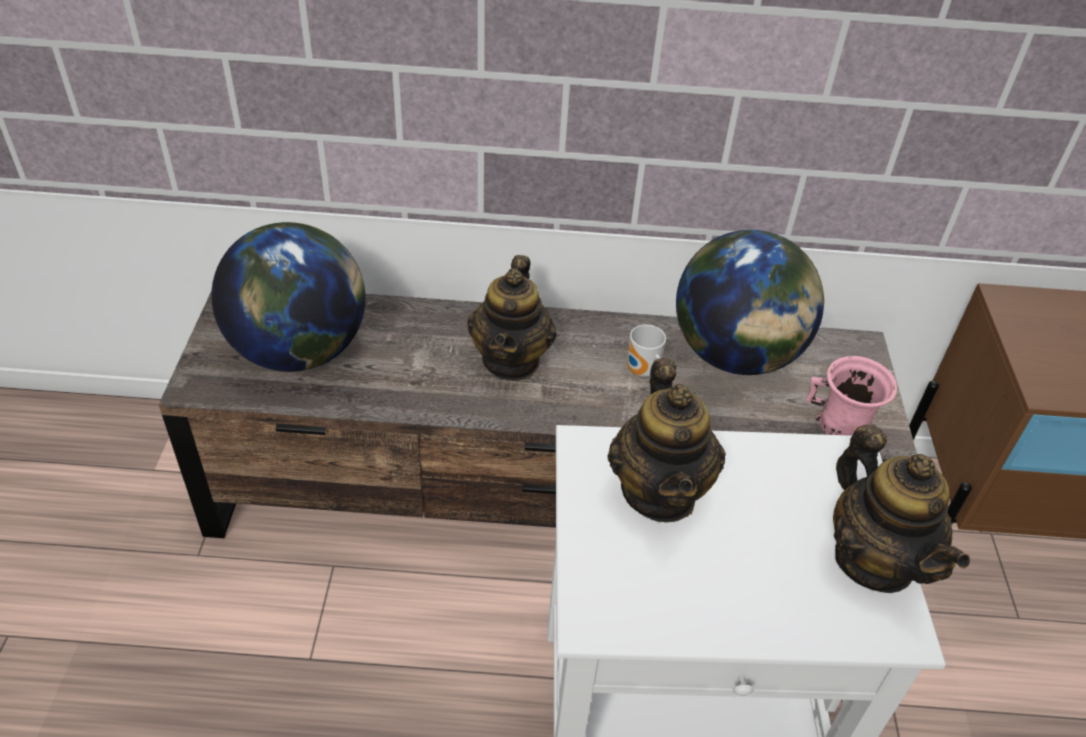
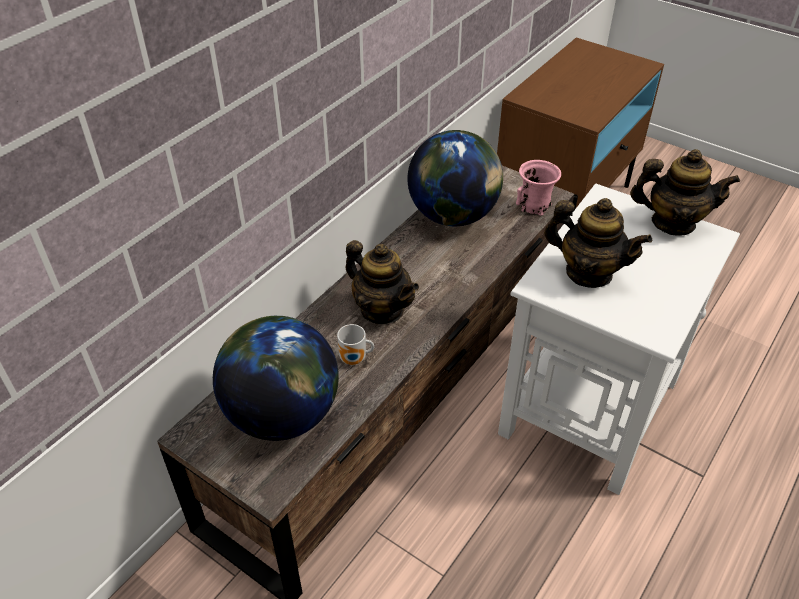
camera: 55 degrees left, 0 degrees up
(642, 373) = (438, 258): mug -> mug (355, 360)

